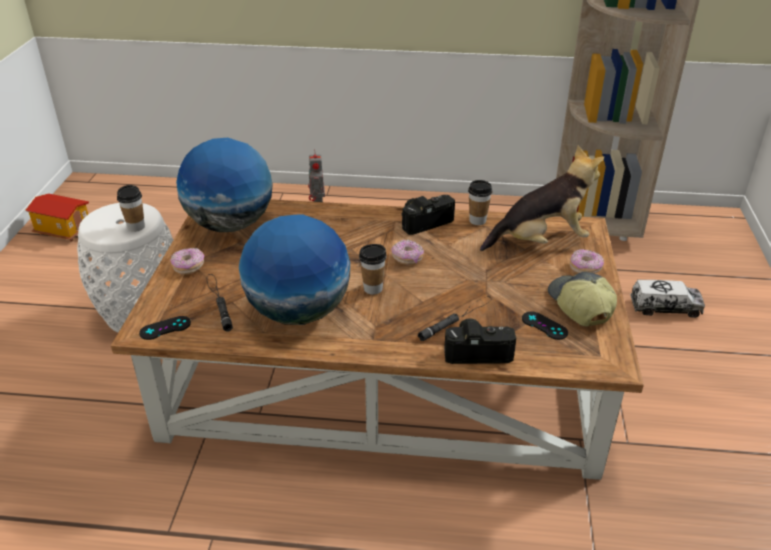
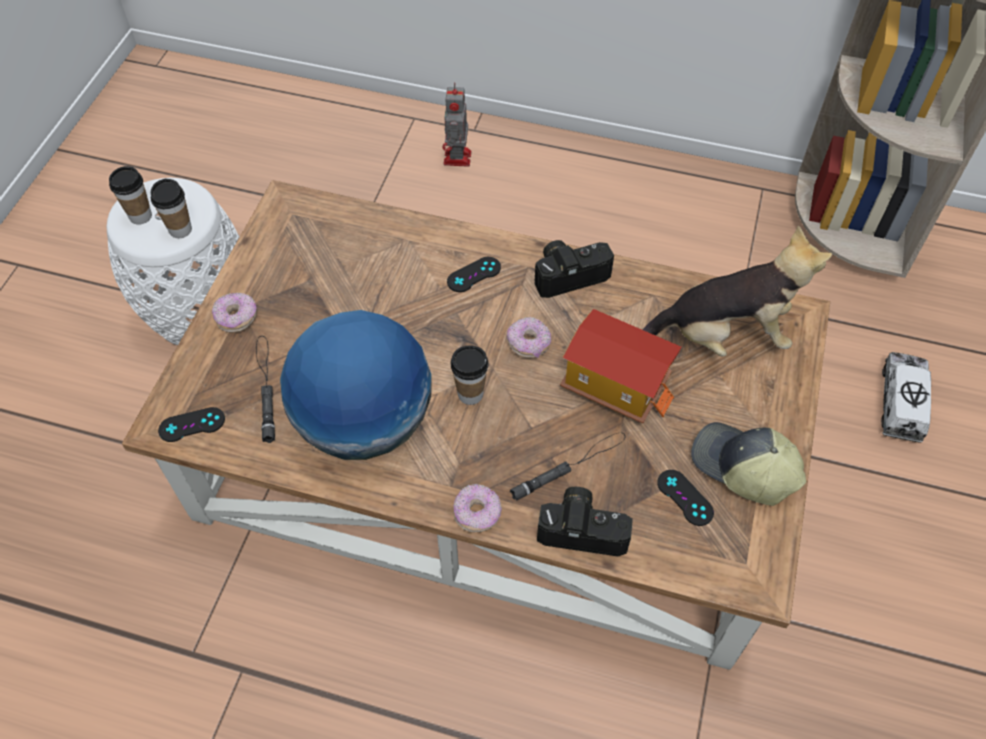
camera: 10 degrees right, 20 degrees up
(65, 231) = (118, 153): toy house -> toy house (616, 383)
(230, 225) = (303, 245): globe -> none
(358, 228) = (474, 274): none -> black game controller
(477, 221) = (644, 283): cup -> cup (140, 216)
(578, 306) = (742, 468): cap -> cap turned 45 degrees counterclockwise
(585, 268) = (771, 399): donut -> donut (477, 513)
(665, 307) = (900, 403): toy truck -> toy truck turned 90 degrees counterclockwise

